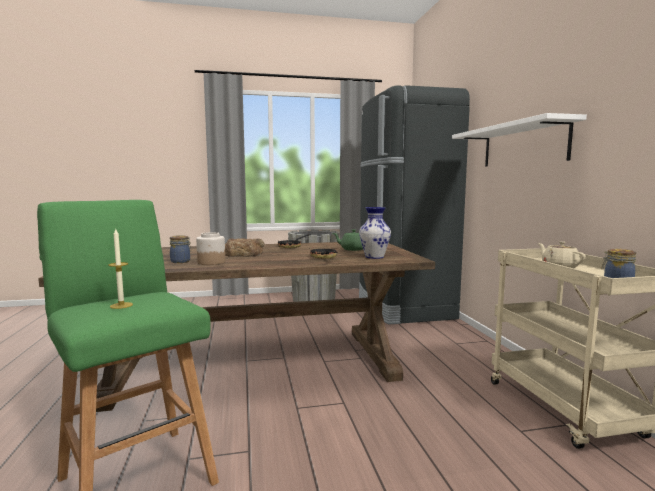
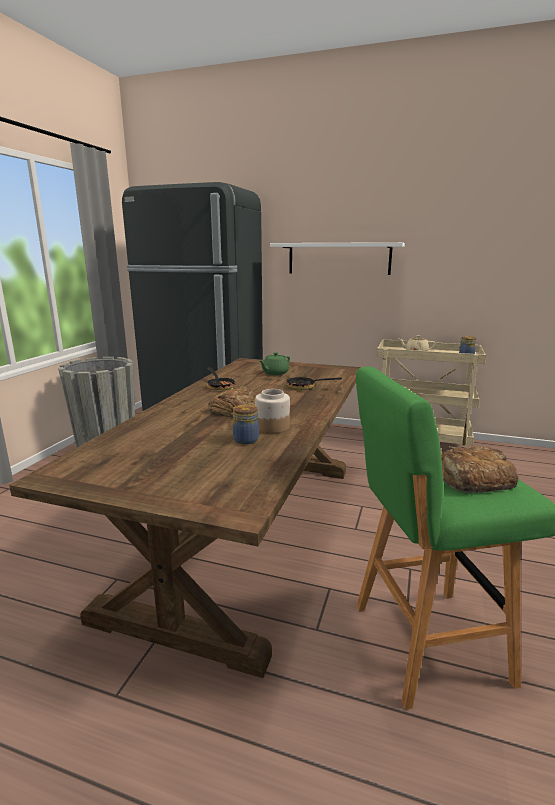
camera: 60 degrees left, 10 degrees up
(121, 305) = (473, 478): candle -> bread
(374, 257) = (324, 375): vase -> none

